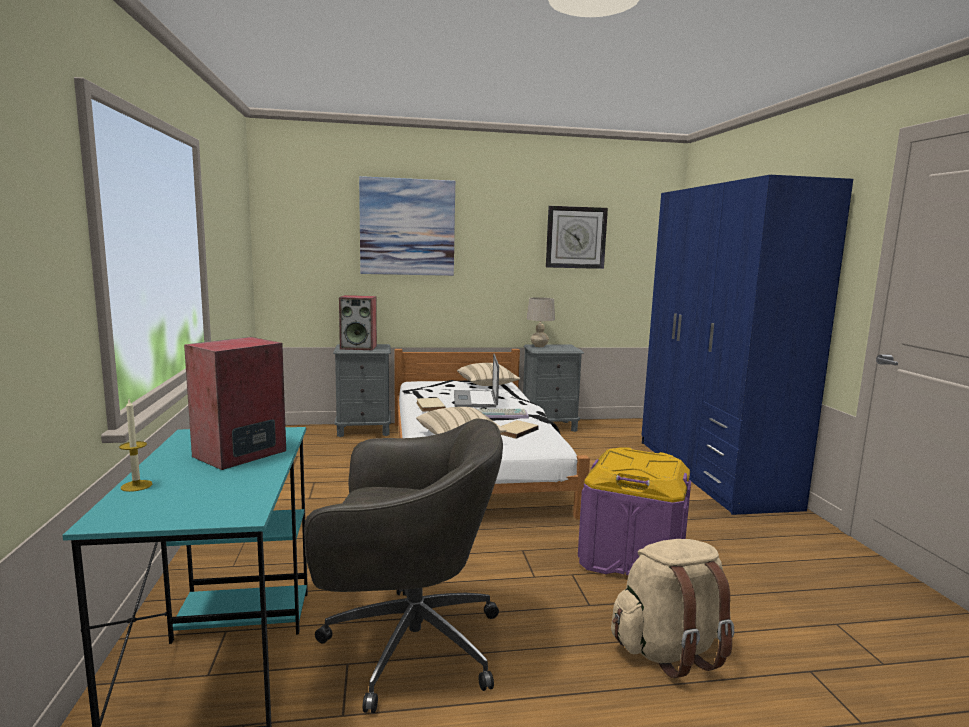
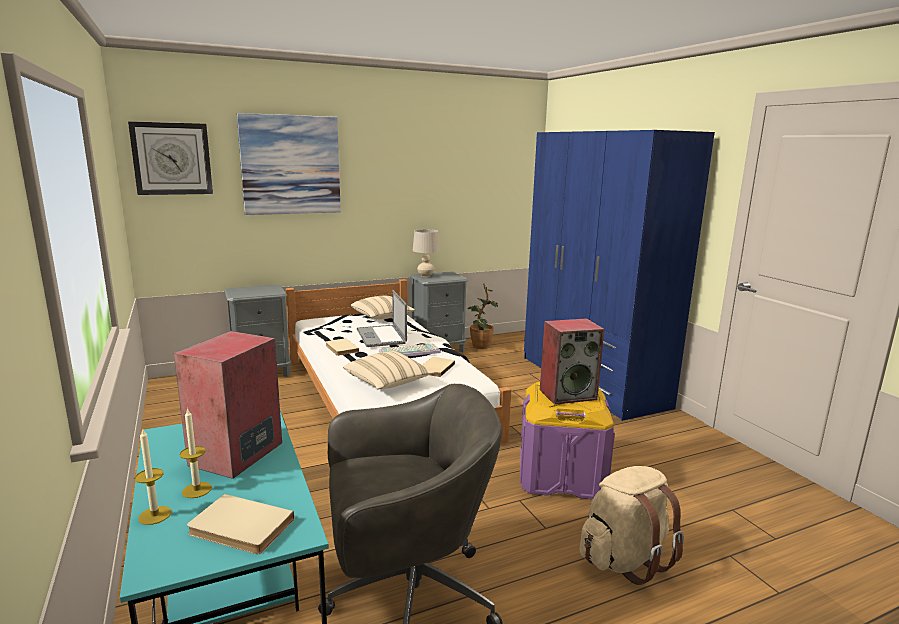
camera: 15 degrees left, 5 degrees up
(185, 473) = (197, 490): none -> candle
(196, 504) = (239, 528): none -> beige book
(359, 347) = (252, 291): speaker -> speaker (568, 394)
(576, 237) = (453, 170): wall clock -> wall clock (172, 159)
(596, 429) = (480, 347): none -> potted plant

